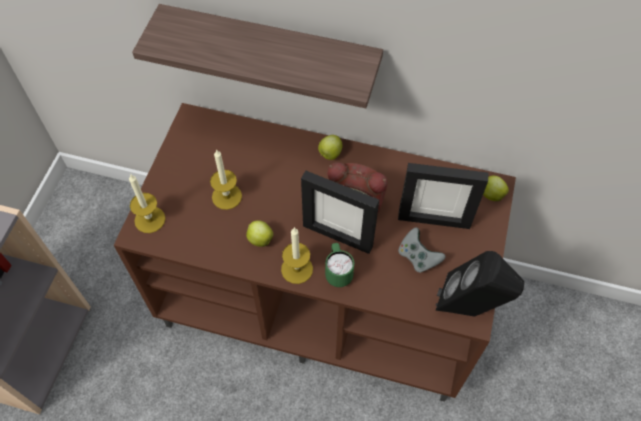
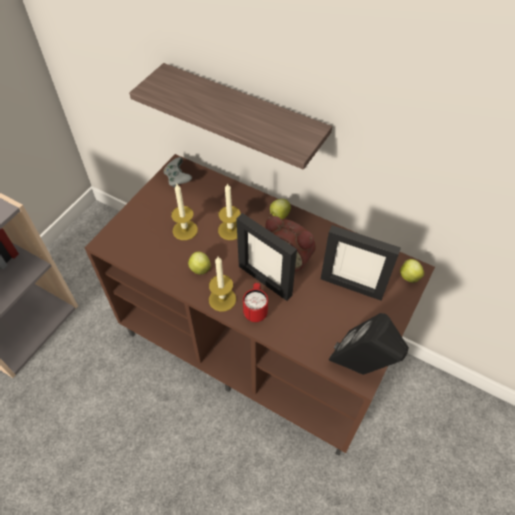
camera: 15 degrees right, 5 degrees down
(150, 219) = (119, 234): candle -> candle (230, 230)
(338, 272) = (255, 310): green mug -> red mug
(418, 256) = (328, 313): grey game controller -> grey game controller (177, 179)

